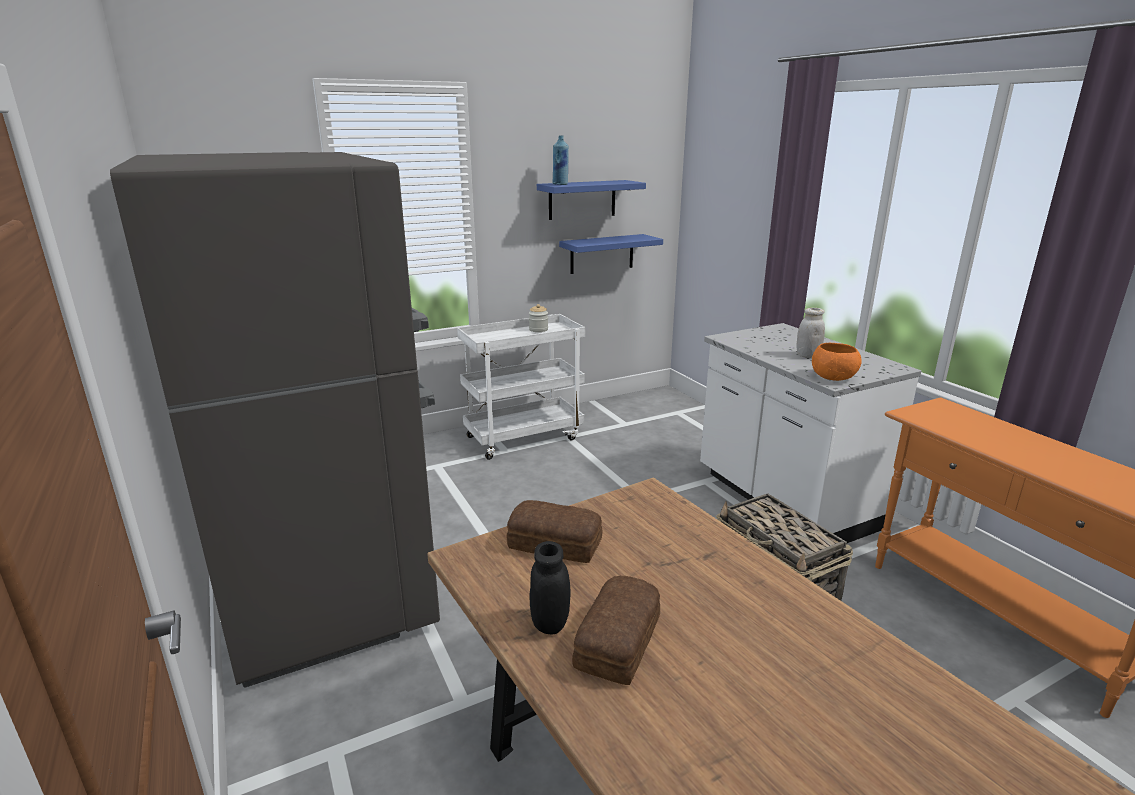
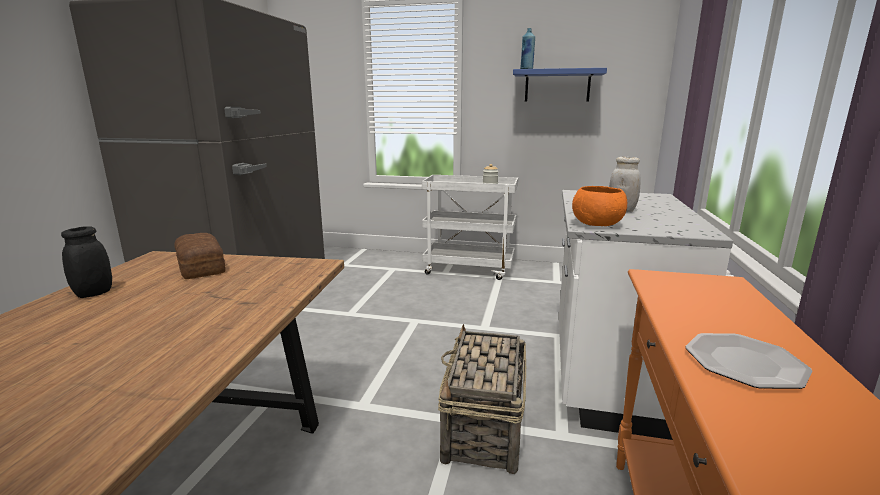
camera: 40 degrees right, 5 degrees down
(602, 254) = (574, 134): blue shelf -> none
(620, 641) = (86, 314): bread -> none
(1052, 461) = (744, 362): none -> plate

